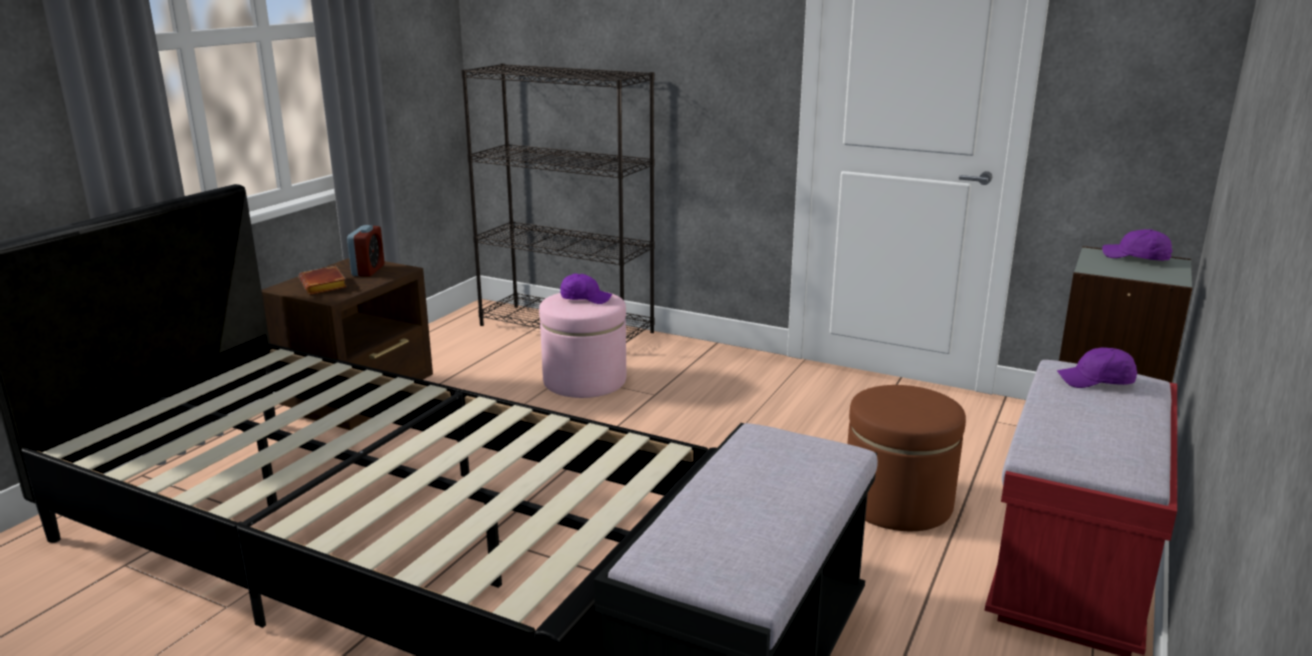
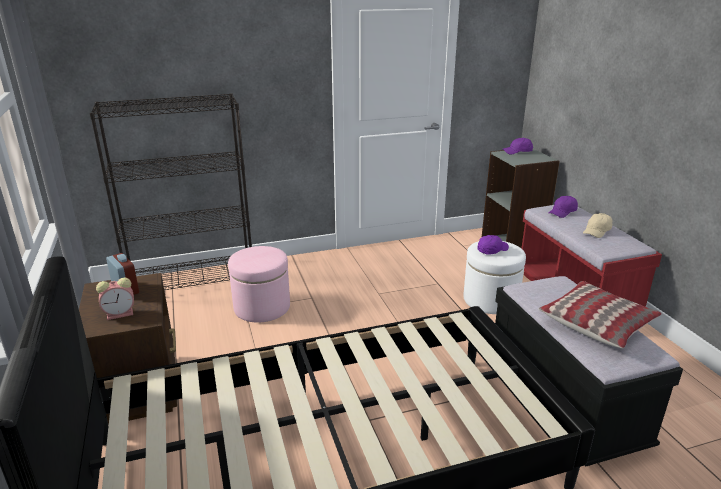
camera: 45 degrees left, 5 degrees up
(325, 286) = (121, 313): brown book -> alarm clock
(585, 299) = (257, 255): purple cap -> purple cap (492, 250)
(759, 513) = (597, 323): none -> pillow
(897, 503) = (490, 300): brown ottoman -> white ottoman
(1095, 426) = (597, 231): none -> beige cap

